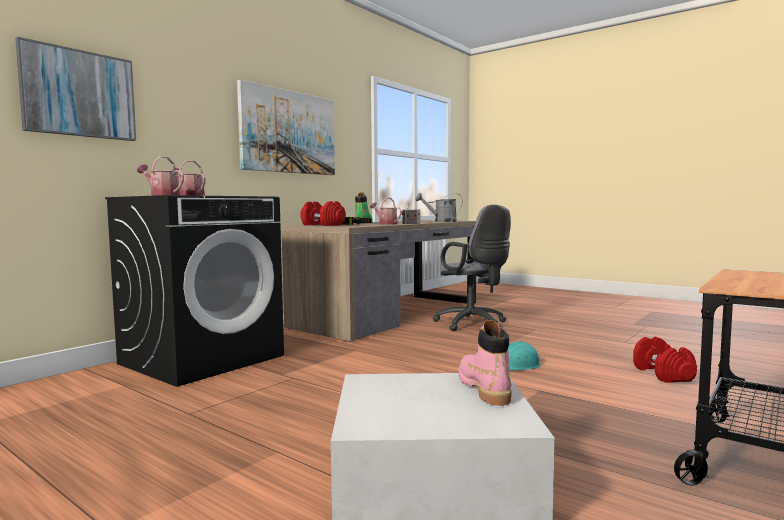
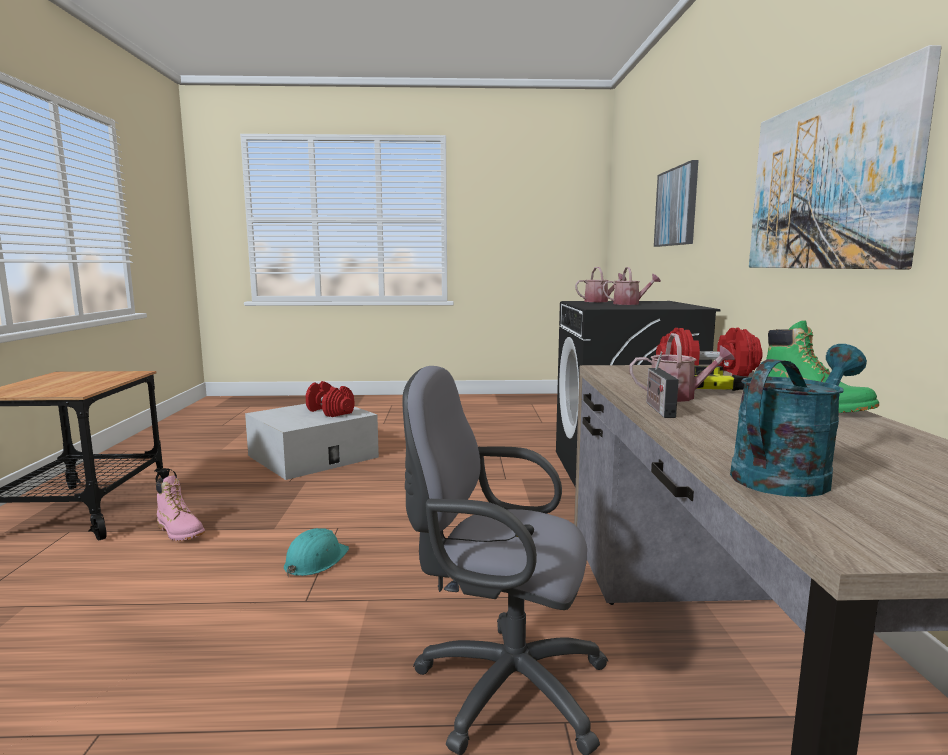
camera: 140 degrees right, 5 degrees up
(441, 221) = (788, 474): grey watering can -> turquoise watering can
(483, 388) = (289, 422): pink boot -> pink boot (180, 532)
(663, 374) = (96, 608): red dumbbell -> red dumbbell (329, 411)

